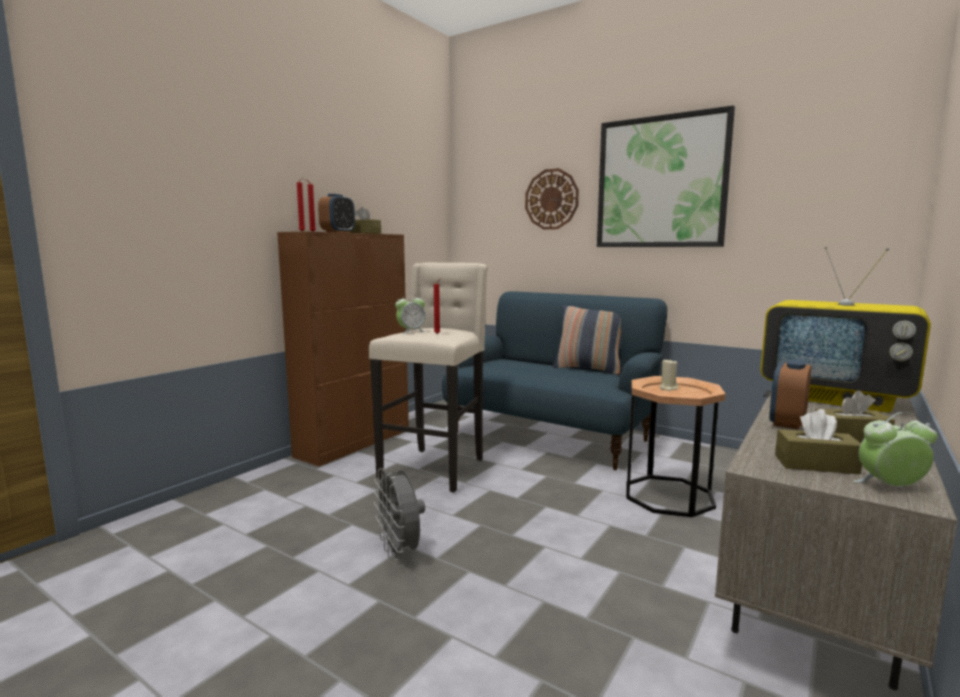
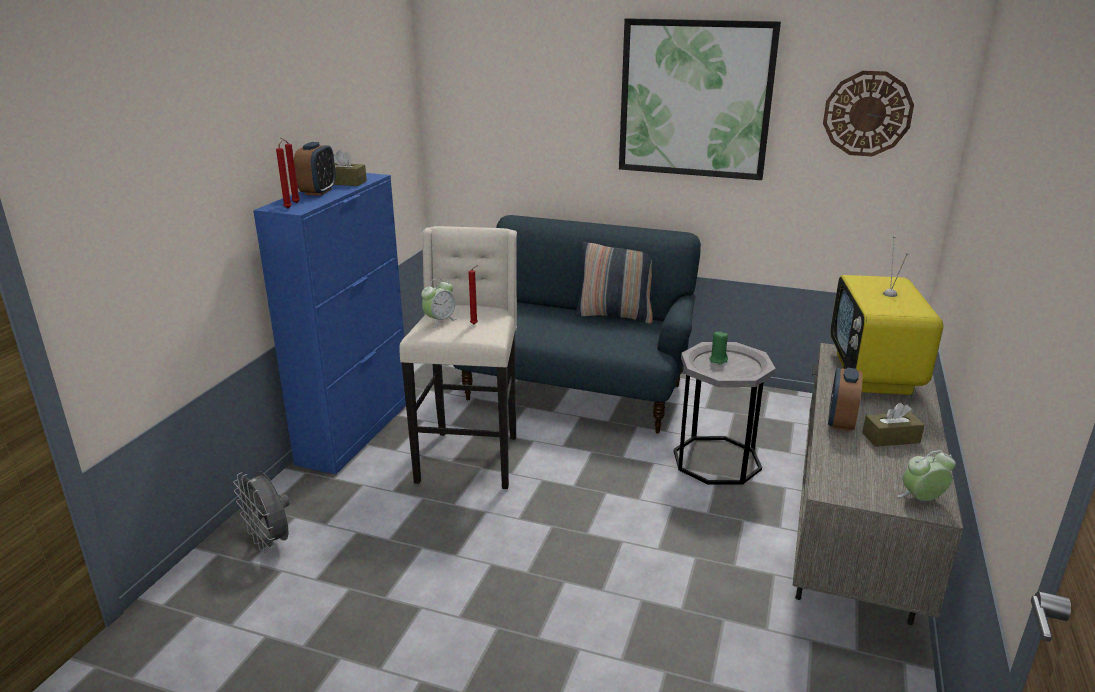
camera: 15 degrees left, 15 degrees up
(355, 442) = (356, 431): brown cabinet -> blue cabinet
(400, 551) = (489, 571): grey fan -> grey fan (270, 542)
(551, 199) = (560, 104): wall clock -> wall clock (867, 114)
(668, 388) = (718, 360): beige candle -> green candle
(668, 495) = (716, 460): brown side table -> grey side table
(815, 464) = (869, 479): brown tissue box -> none
(836, 398) = (874, 375): television -> television turned 75 degrees clockwise

